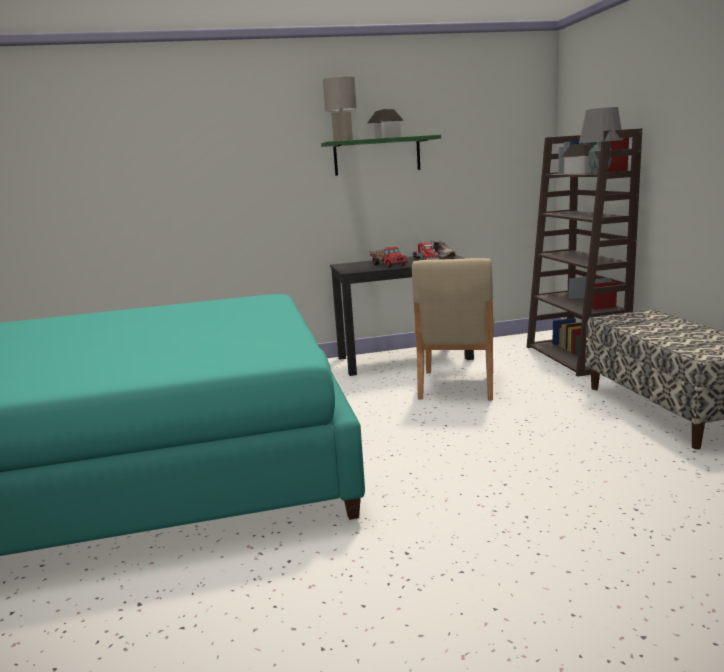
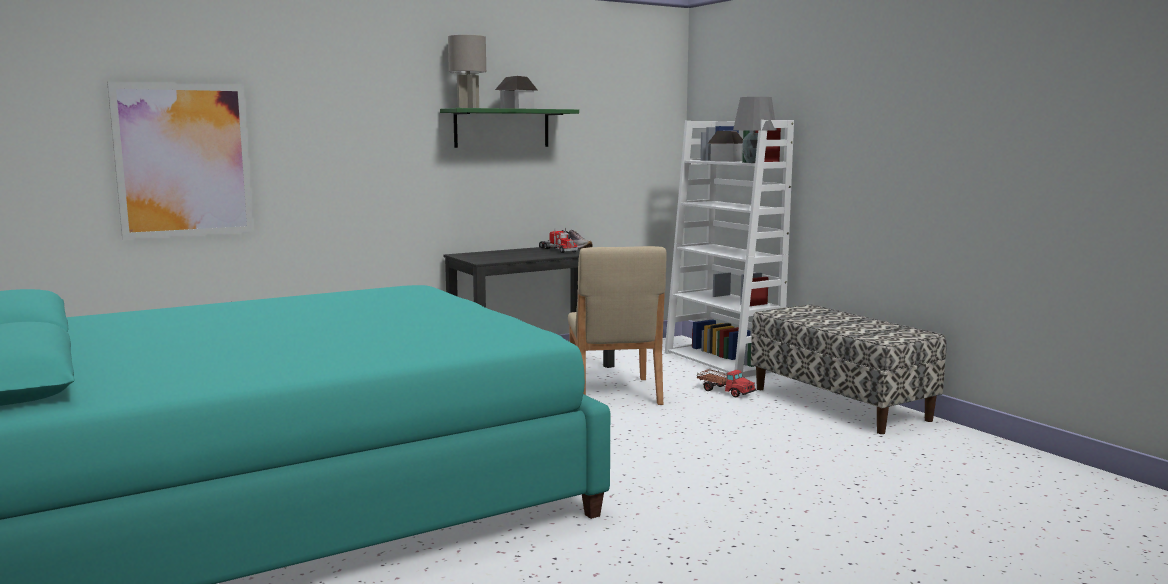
camera: 20 degrees left, 5 degrees down
(119, 198) = (183, 160): none -> picture
(388, 264) = (521, 255): toy truck -> toy truck (724, 391)
(576, 357) = (723, 361): brown bookcase -> white bookcase

